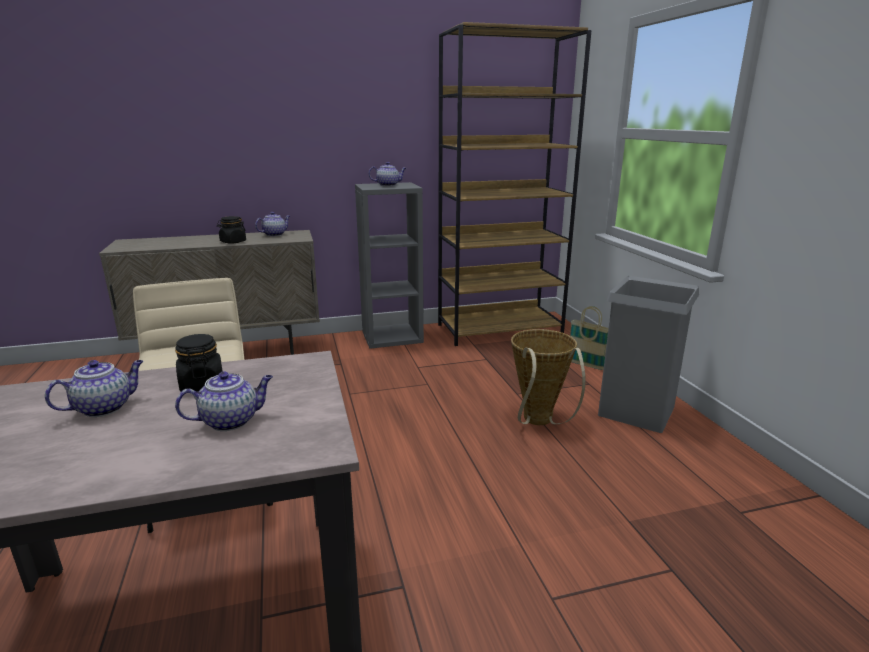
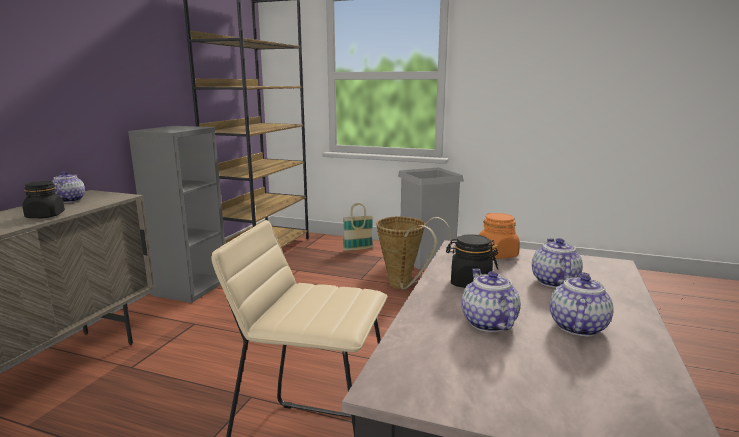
camera: 55 degrees left, 5 degrees down
(301, 380) = (497, 254): none -> orange jar
(388, 185) = (172, 128): teapot -> teapot (577, 326)

